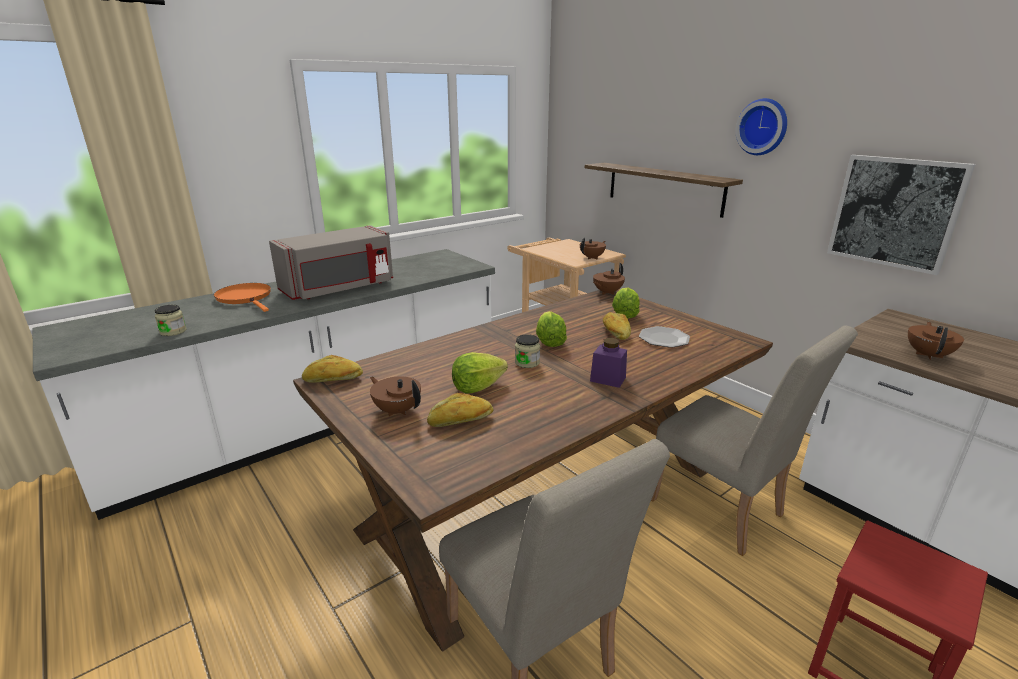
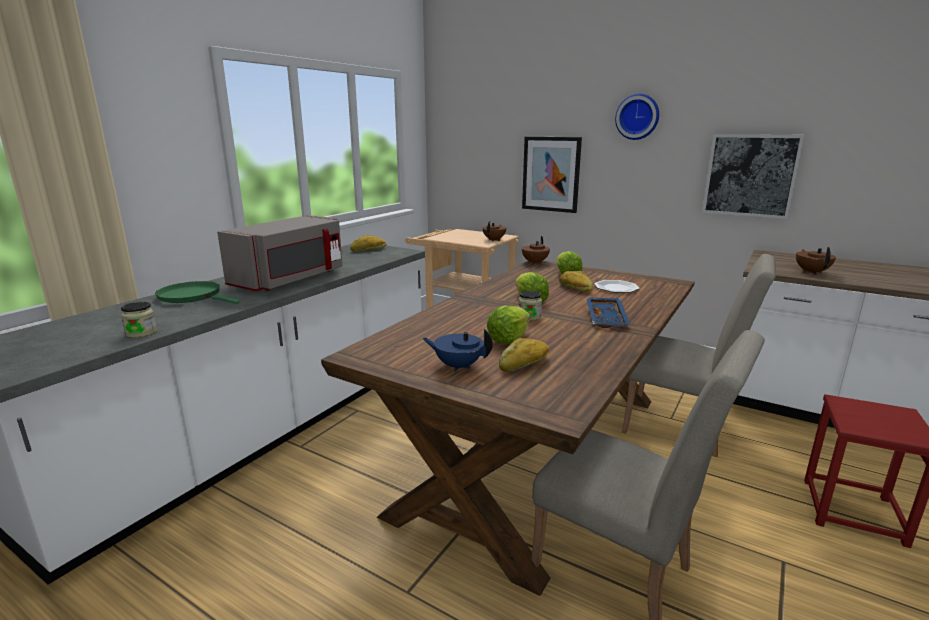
camera: 20 degrees left, 5 degrees down
(245, 298) = (193, 296): orange frying pan -> green frying pan
(333, 379) = (364, 353): bread -> bread (368, 250)
(397, 410) = (458, 366): brown teapot -> blue teapot
(608, 379) = (607, 319): purple jar -> blue tray
(664, 188) = (551, 174): shelf -> picture

